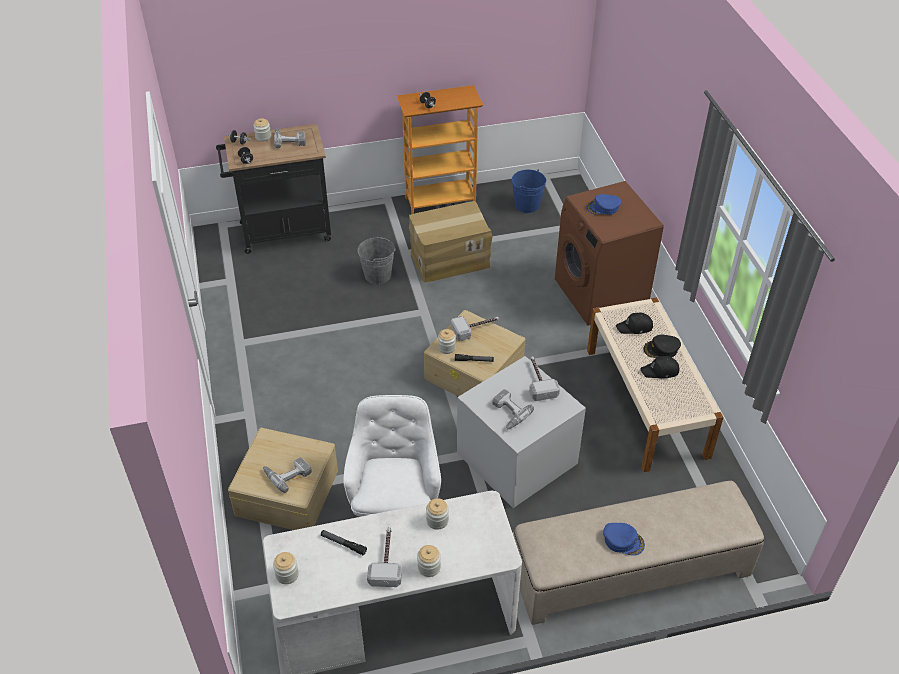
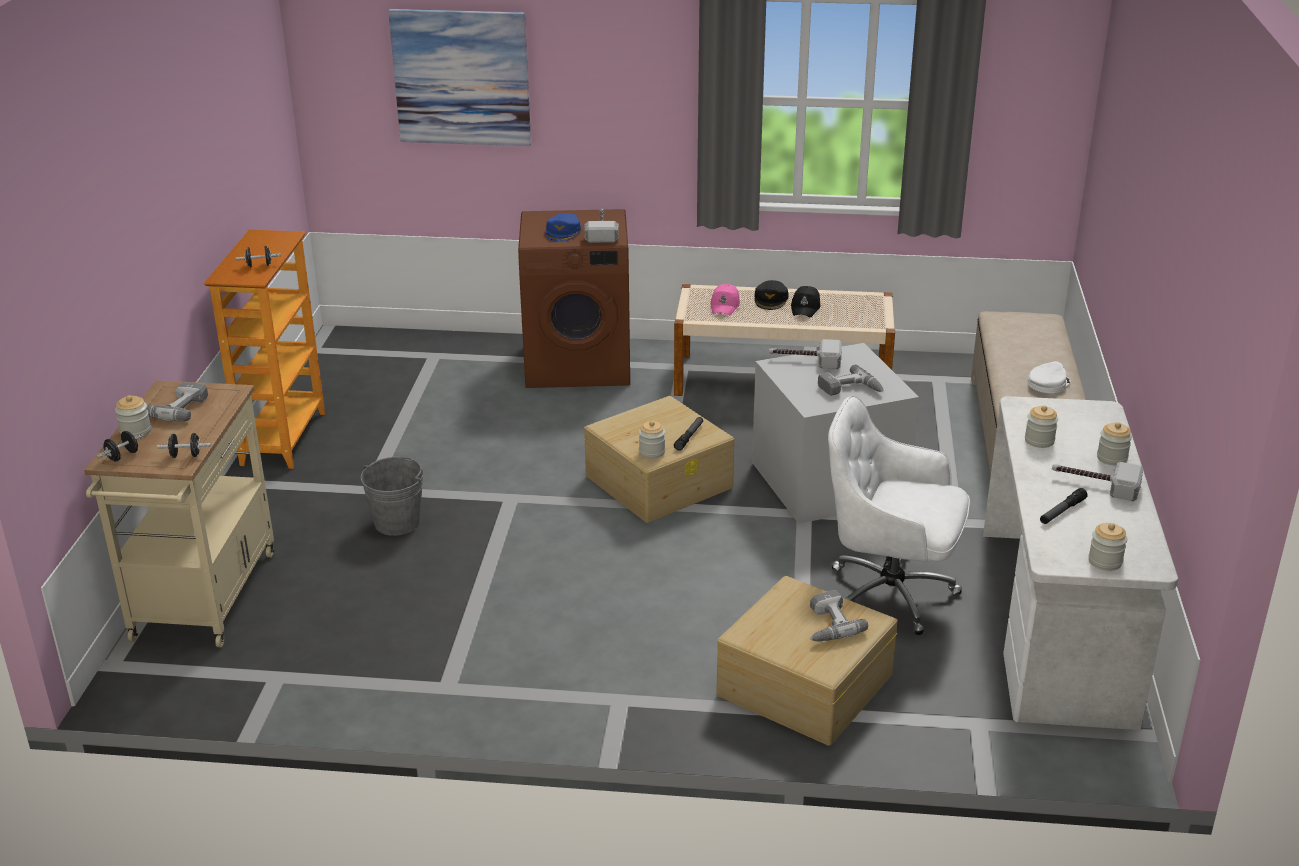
camera: 70 degrees left, 15 degrees down
(282, 232) = (202, 599): black cart -> beige cart
(449, 259) = (417, 455): cardboard box -> none
(476, 328) = (629, 424): hammer -> hammer (602, 230)
(527, 205) = (360, 374): blue bucket -> none
(623, 541) = (1048, 383): blue cap -> white cap
(635, 327) = (725, 306): black cap -> pink cap
(637, 74) = (461, 77): none -> picture

